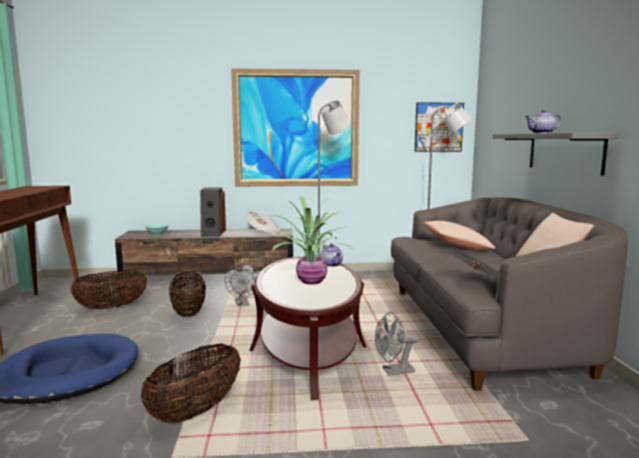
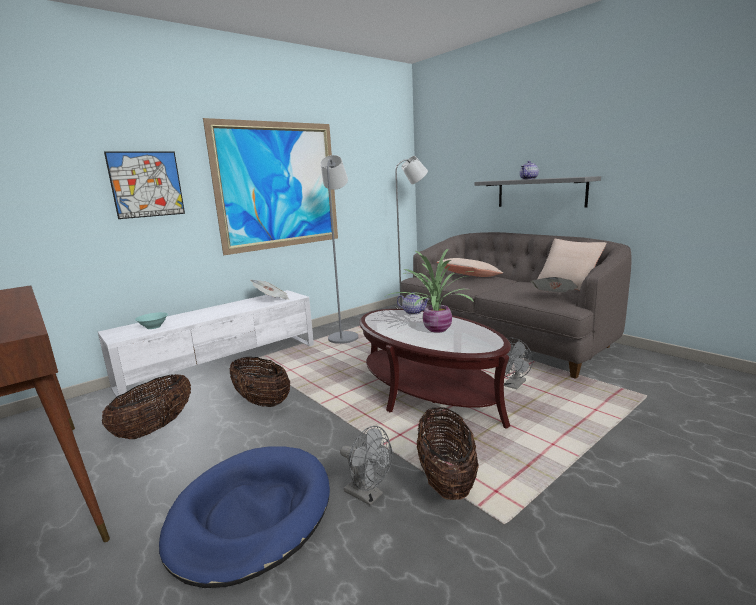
camera: 35 degrees left, 5 degrees up
(211, 281) = (222, 365): brown tv stand -> white tv stand
(213, 233) = (218, 311): speaker -> none
(243, 305) = (302, 376): grey fan -> grey fan (368, 495)
(439, 127) = (392, 178): picture -> picture (146, 184)

